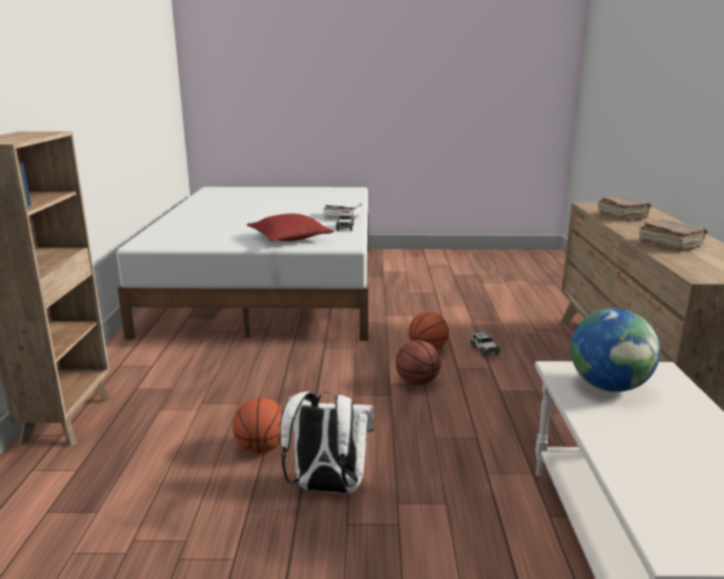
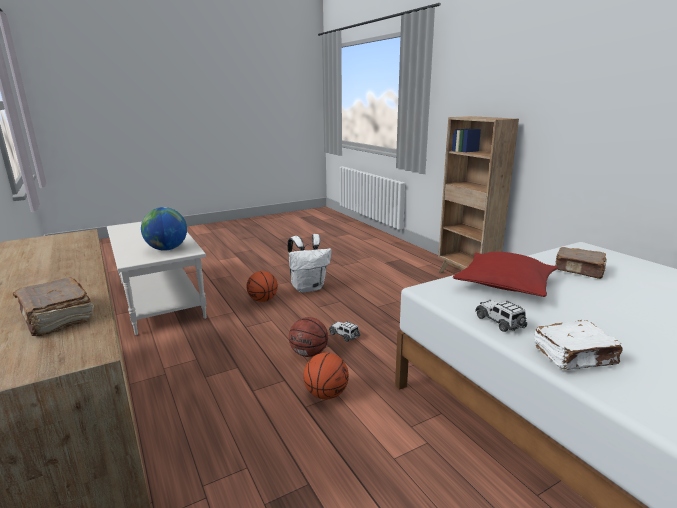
camera: 150 degrees right, 0 degrees up
(261, 448) = (357, 291): basketball -> basketball (263, 300)
(484, 350) = (267, 415): toy car -> toy car (344, 335)
(669, 244) = (60, 264): brown book -> brown book (579, 270)

